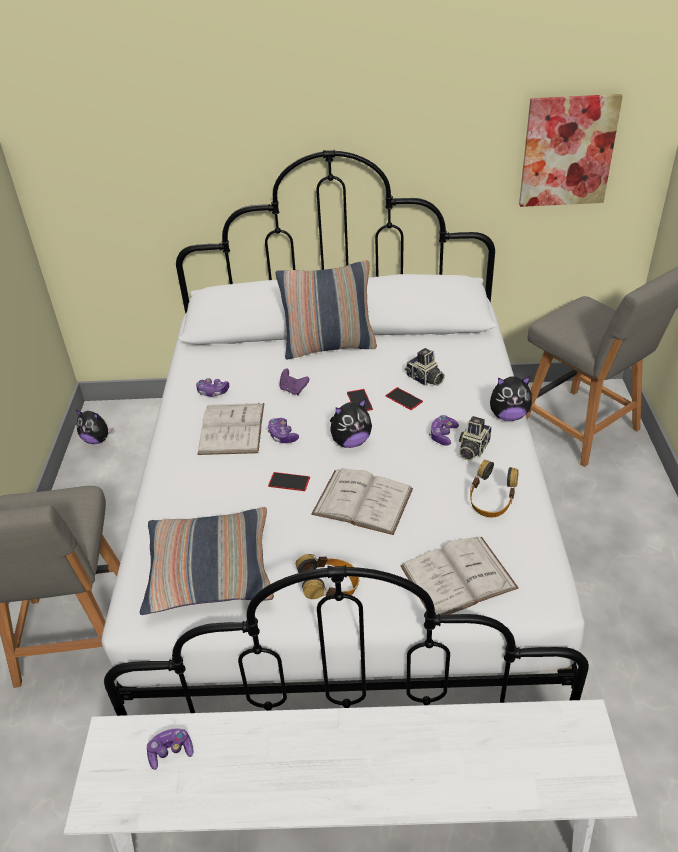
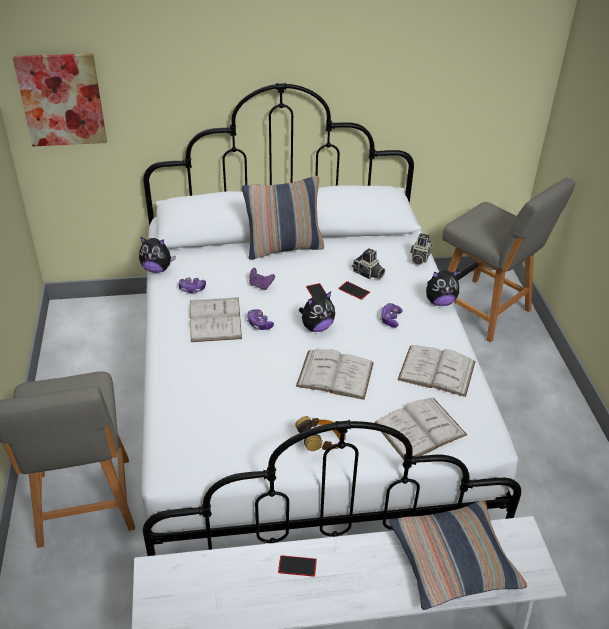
camera: 10 degrees left, 0 degrees up
(97, 440) = (68, 334): plush toy -> plush toy (157, 269)
(171, 752) = (206, 579): game controller -> none
(210, 570) = (222, 434): pillow -> pillow (453, 561)
(289, 481) = (272, 361): phone -> phone (297, 566)
(472, 449) = (415, 329): camera -> camera (419, 258)
(491, 502) = (436, 370): headphones -> white book
(567, 151) = (473, 85): picture -> picture (62, 100)

